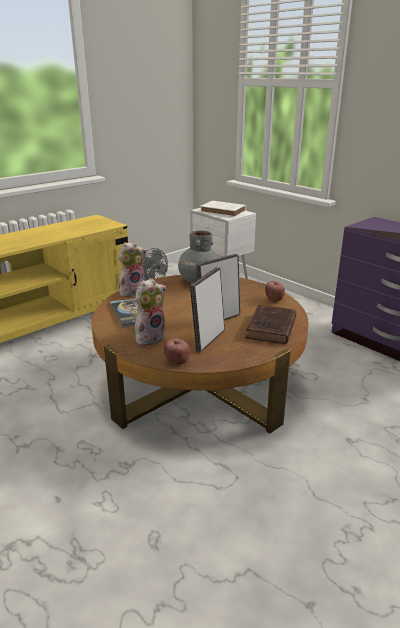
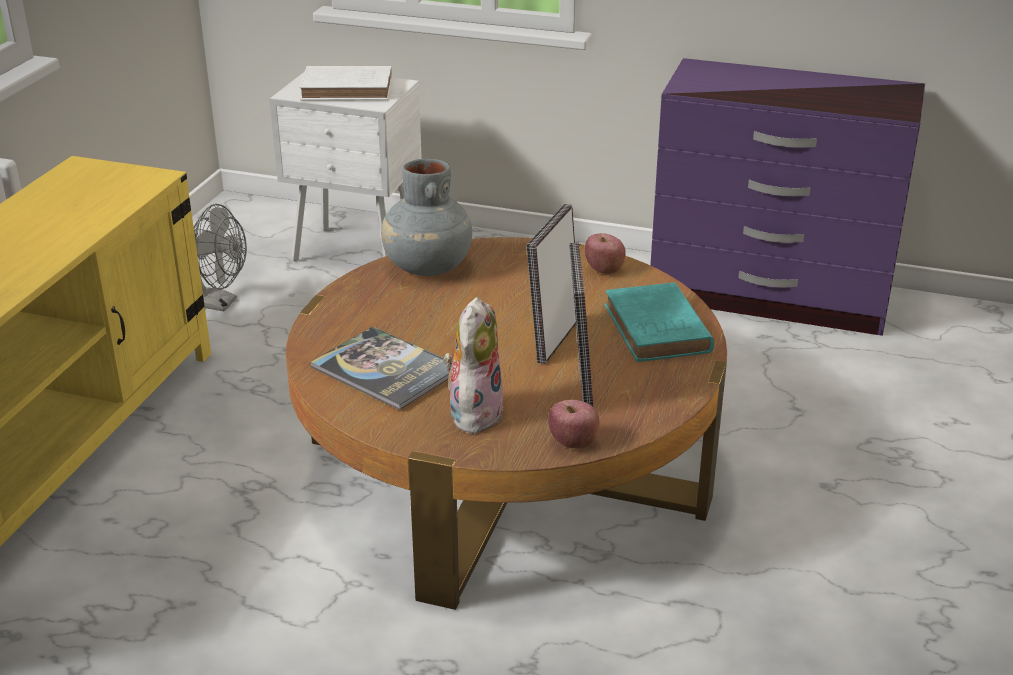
camera: 30 degrees left, 5 degrees up
(132, 291) = (323, 326): plush toy -> none
(271, 328) = (658, 330): brown book -> turquoise book

